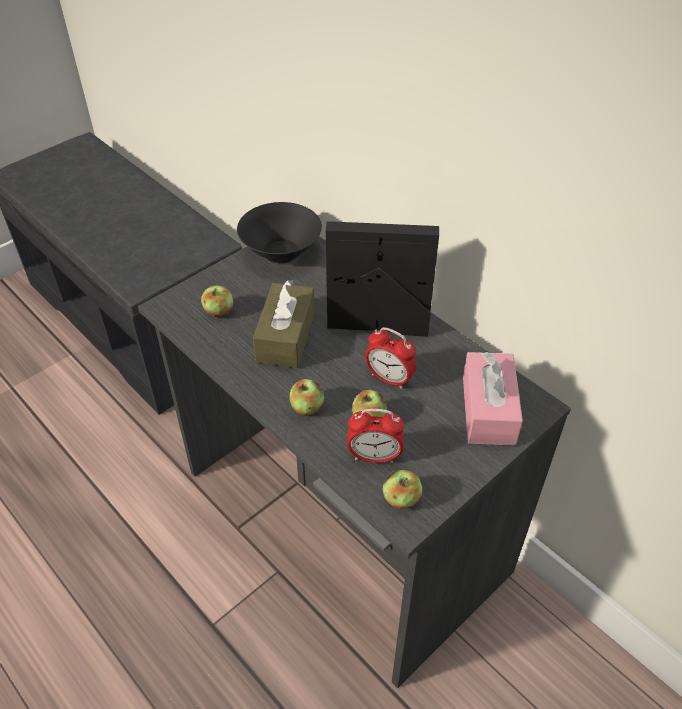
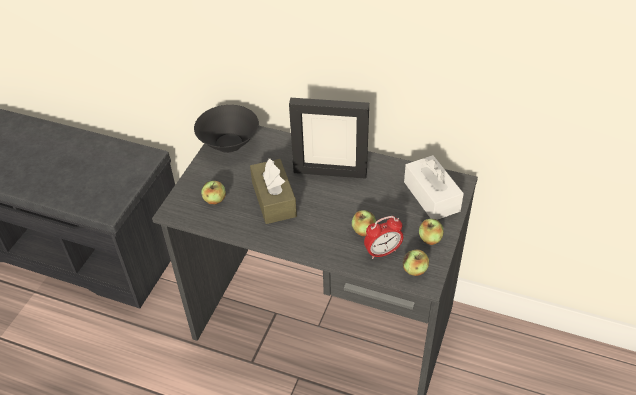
camera: 25 degrees left, 0 degrees up
(307, 407) = (320, 239): apple -> apple (430, 239)
(377, 327) = (330, 171): picture frame -> picture frame turned 150 degrees counterclockwise
(389, 379) = (360, 201): alarm clock -> none
(488, 410) = (431, 196): pink tissue box -> white tissue box

